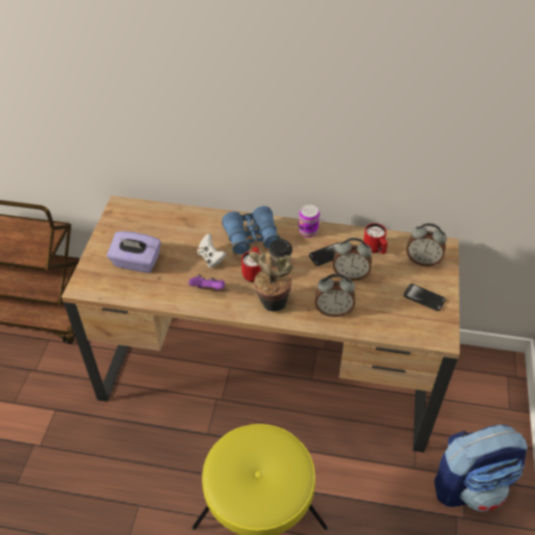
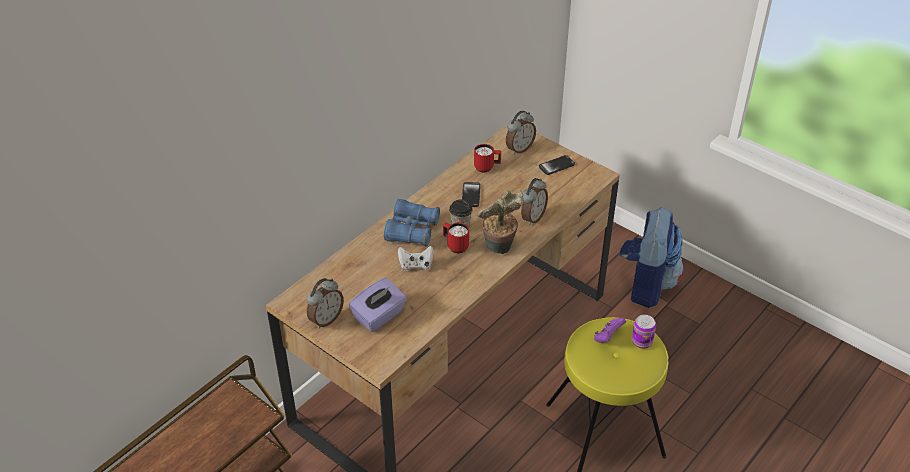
camera: 60 degrees left, 5 degrees down
(208, 289) = (452, 280): purple game controller -> purple game controller (607, 337)
(308, 231) = (434, 195): can -> can (642, 341)
(350, 275) = (503, 192): alarm clock -> alarm clock (326, 319)

